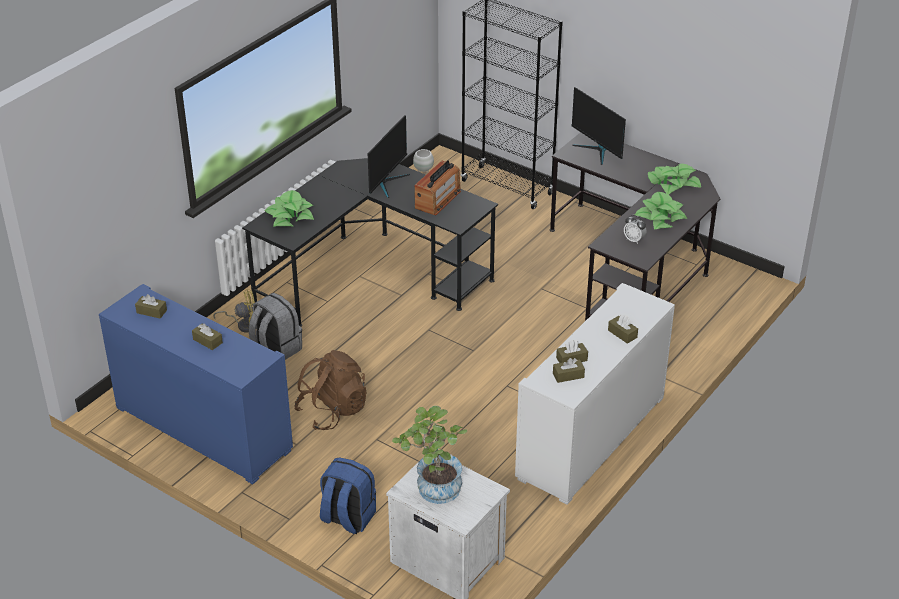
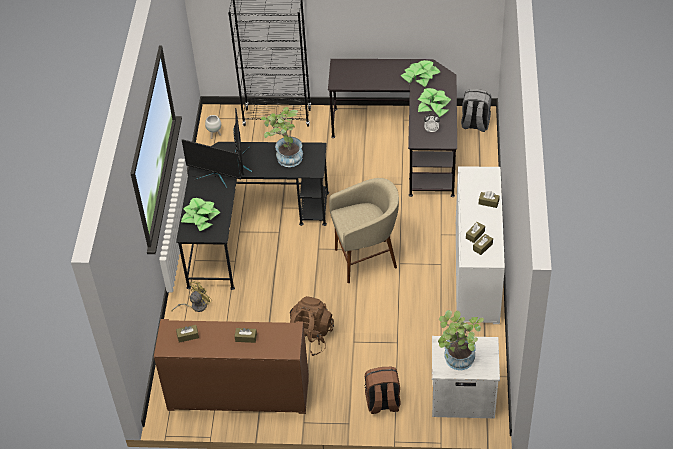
camera: 30 degrees left, 10 degrees up
(203, 428) = (238, 393): blue cabinet -> brown cabinet
(276, 349) = (233, 312): grey backpack -> grey backpack (475, 124)
(347, 518) = (382, 403): blue backpack -> brown backpack
(438, 199) = (285, 157): radio -> potted plant
(472, 365) = (366, 260): none -> beige stool
(597, 151) = (353, 72): monitor -> monitor (215, 177)

